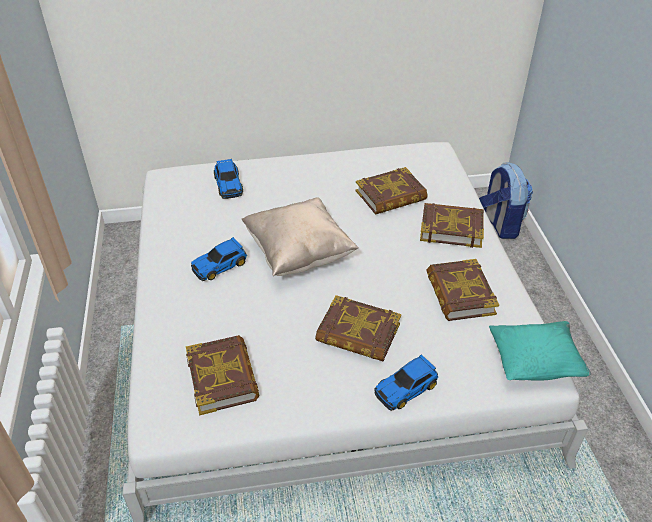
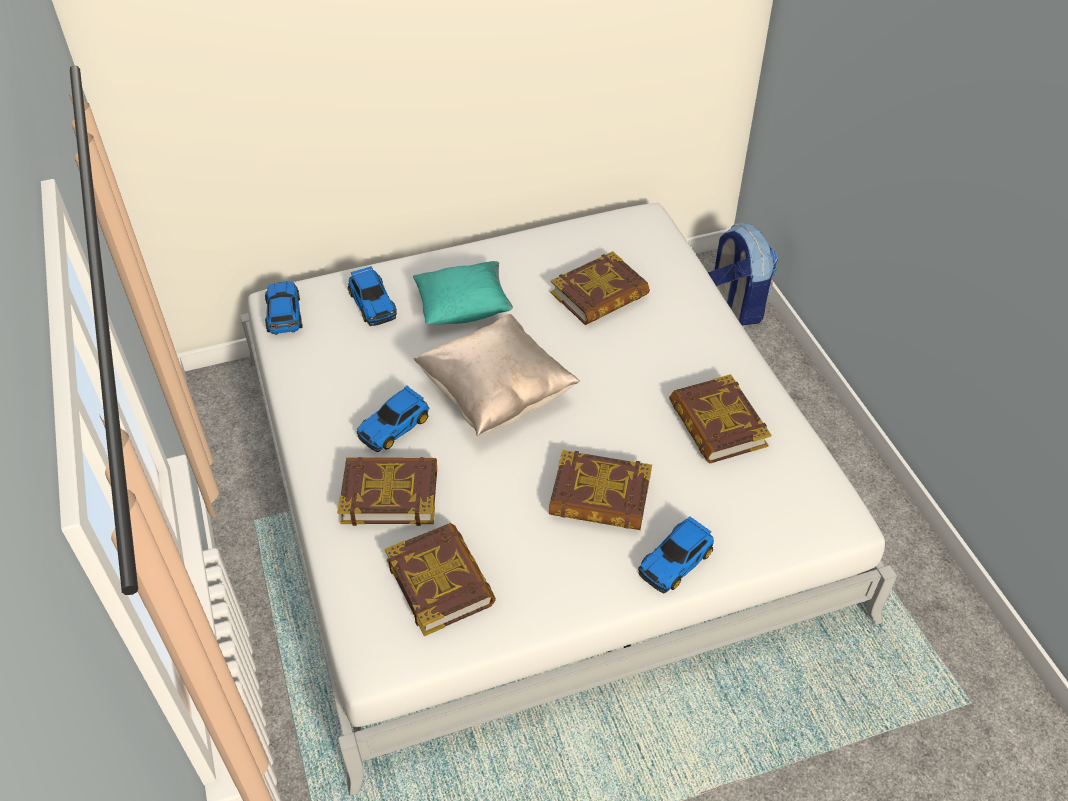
camera: 10 degrees left, 5 degrees up
(166, 185) = (284, 315): none -> toy car
(451, 228) = (688, 333): book -> book (390, 494)
(534, 363) = (825, 505): turquoise pillow -> turquoise pillow (464, 309)

